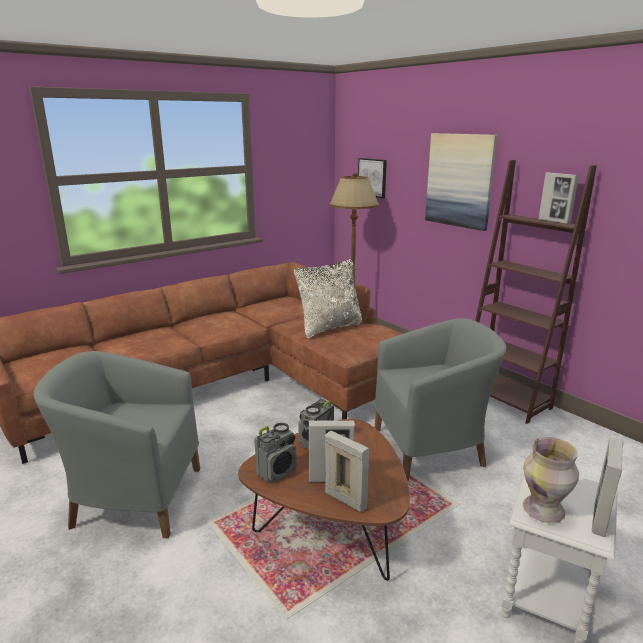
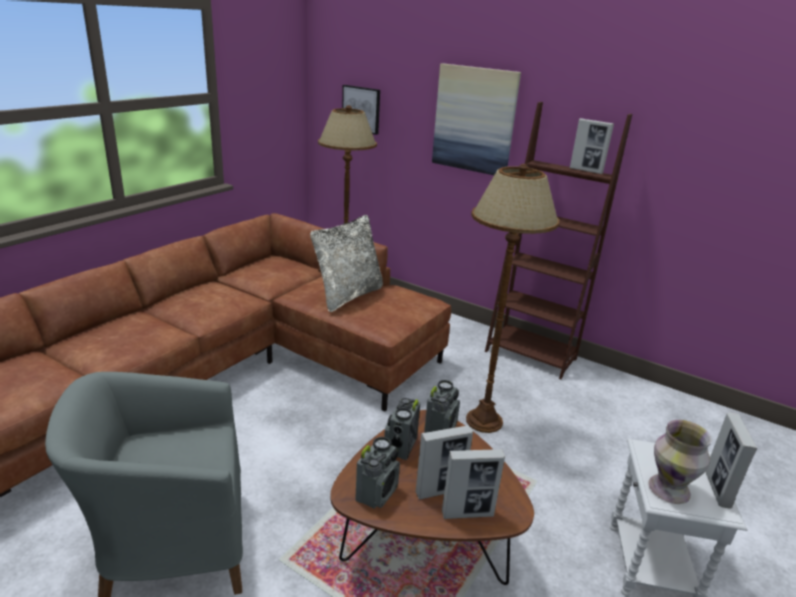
camera: 20 degrees left, 5 degrees up
(345, 500) = (468, 514): picture frame -> picture frame turned 150 degrees clockwise
(358, 434) = (440, 429): none -> radio
(431, 448) = (484, 421): grey armchair -> brown floor lamp

